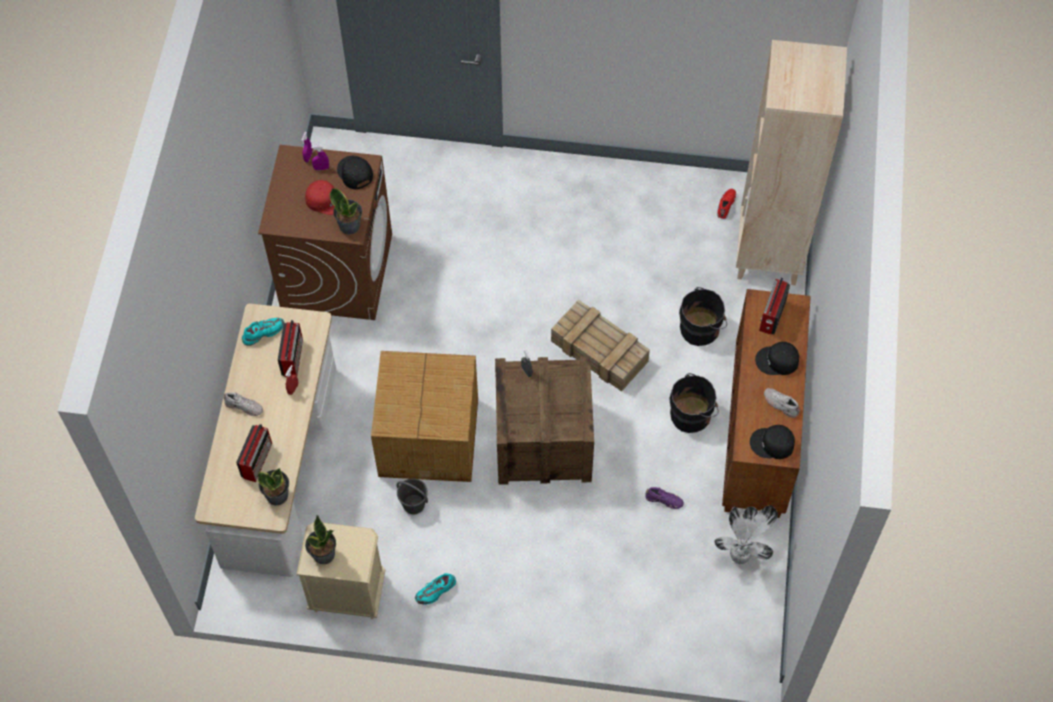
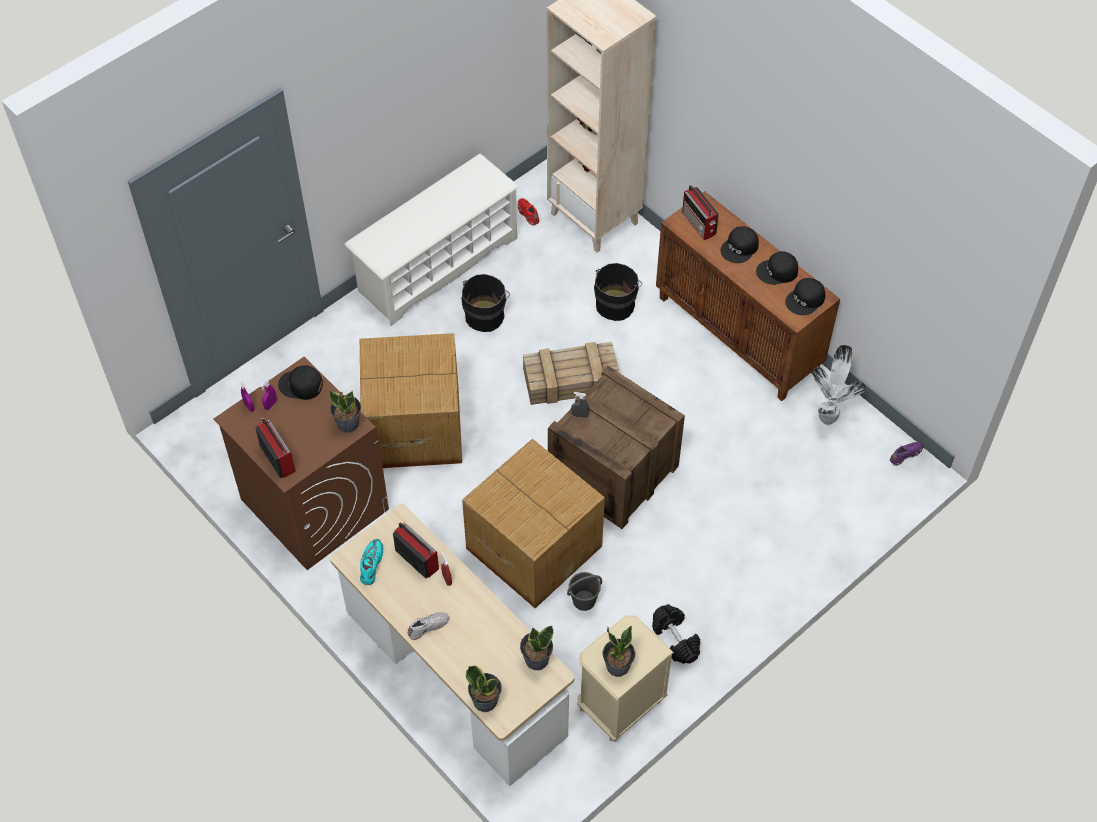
camera: 50 degrees left, 5 degrees down
(216, 487) = (485, 700): none -> potted plant
(257, 459) = (489, 651): radio -> radio (277, 457)
(326, 199) = (304, 422): red cap -> none
(436, 591) = (676, 639): turquoise shoe -> black dumbbell
(459, 280) = (412, 426): none -> cardboard box
(616, 184) = (437, 264): none -> white shoe rack
(664, 500) = (737, 431): purple shoe -> purple shoe (905, 454)
(692, 414) = (682, 362): black bucket -> black bucket (485, 315)
(780, 404) = (777, 272): white shoe -> black cap

